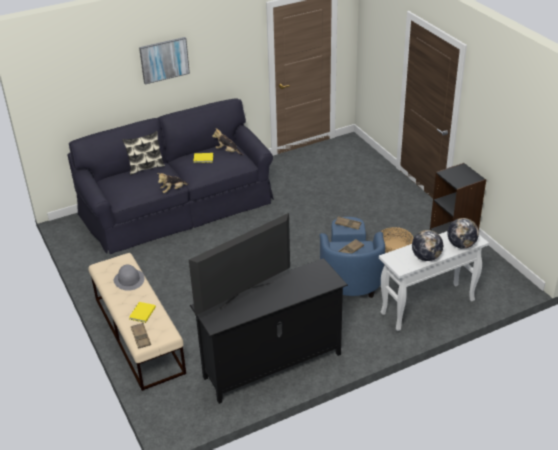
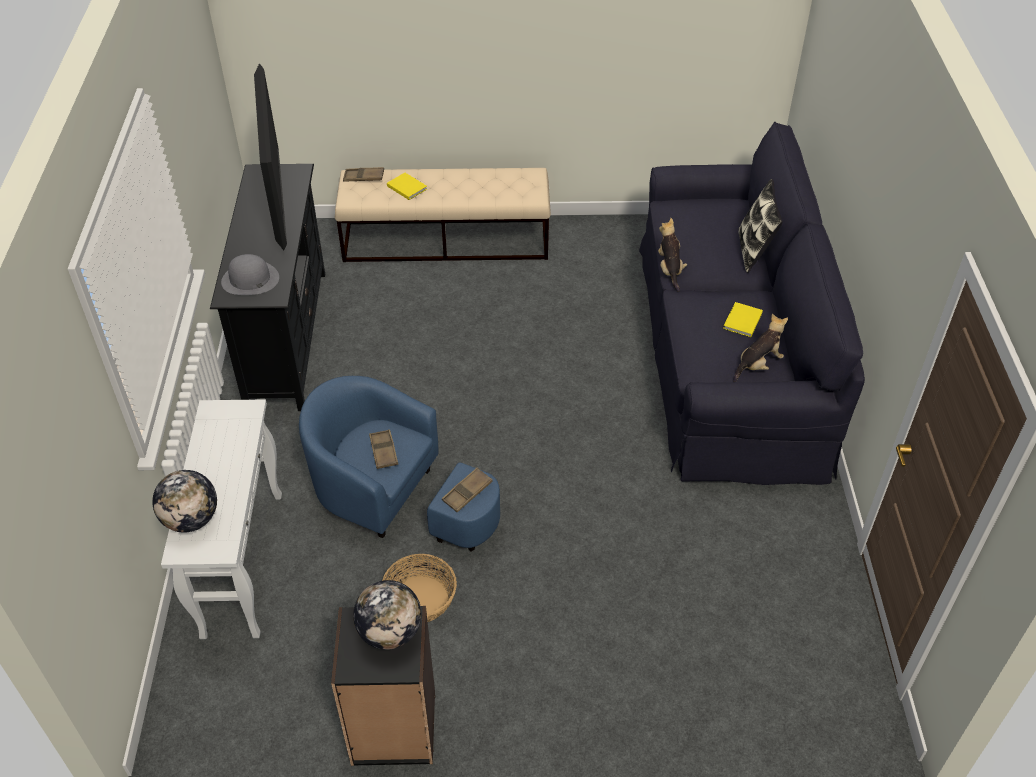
camera: 115 degrees right, 10 degrees up
(129, 280) = (483, 191): grey hat -> grey hat (250, 279)
(164, 60) = (871, 151): picture -> none
(426, 257) = (207, 454): globe -> globe (390, 632)

